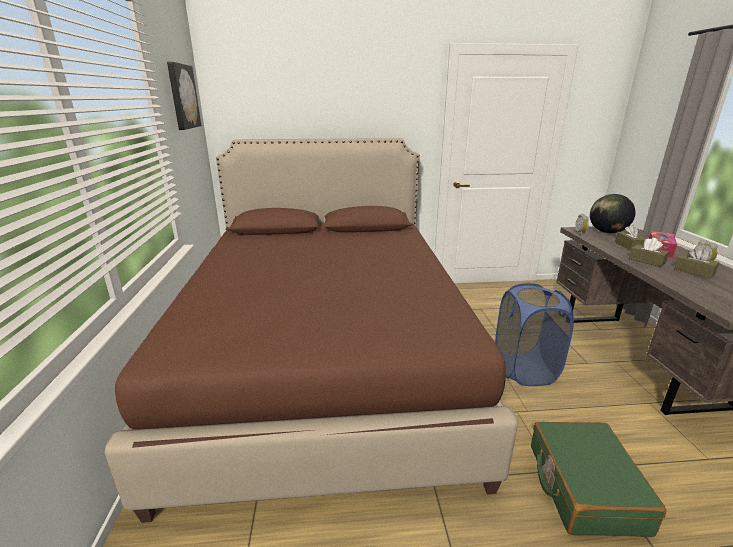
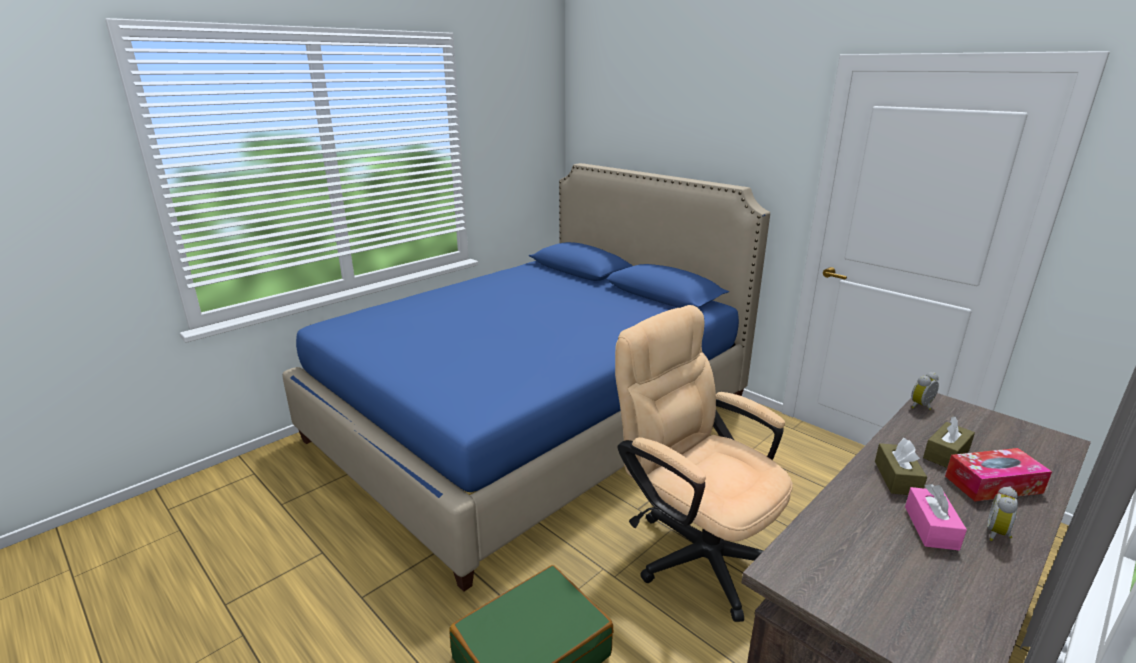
camera: 50 degrees right, 0 degrees up
(182, 96) = (518, 118): picture -> none
(325, 361) = (533, 420): brown bed -> blue bed
(524, 369) = (694, 549): blue laundry basket -> beige office chair
(607, 232) = (984, 426): globe -> none
(694, 271) = (931, 528): brown tissue box -> pink tissue box

